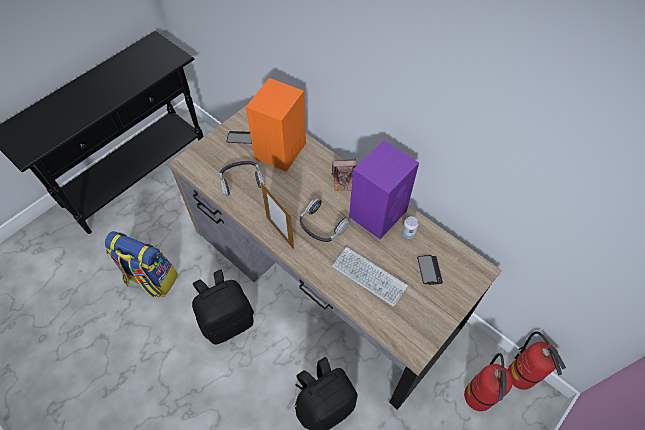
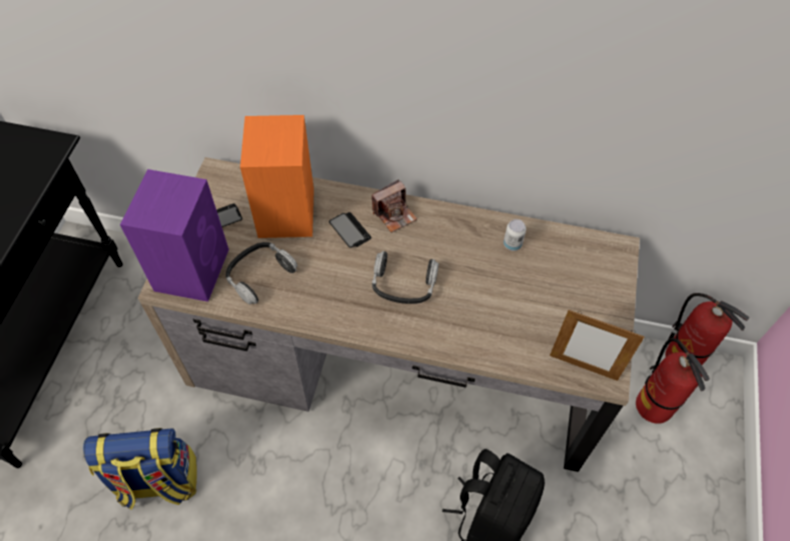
camera: 30 degrees left, 0 degrees up
(227, 321) = (304, 479): black backpack -> none
(280, 232) = (356, 318): picture frame -> picture frame (583, 367)
(369, 276) = (501, 318): keyboard -> none
(379, 213) = (462, 235): purple speaker -> purple speaker (192, 268)
(429, 270) = (563, 276): phone -> phone (350, 230)

